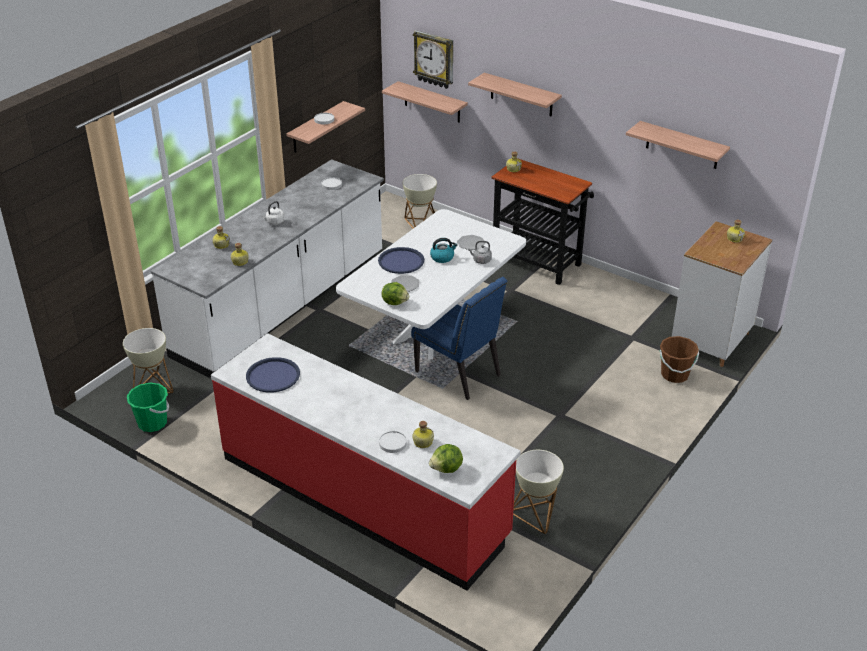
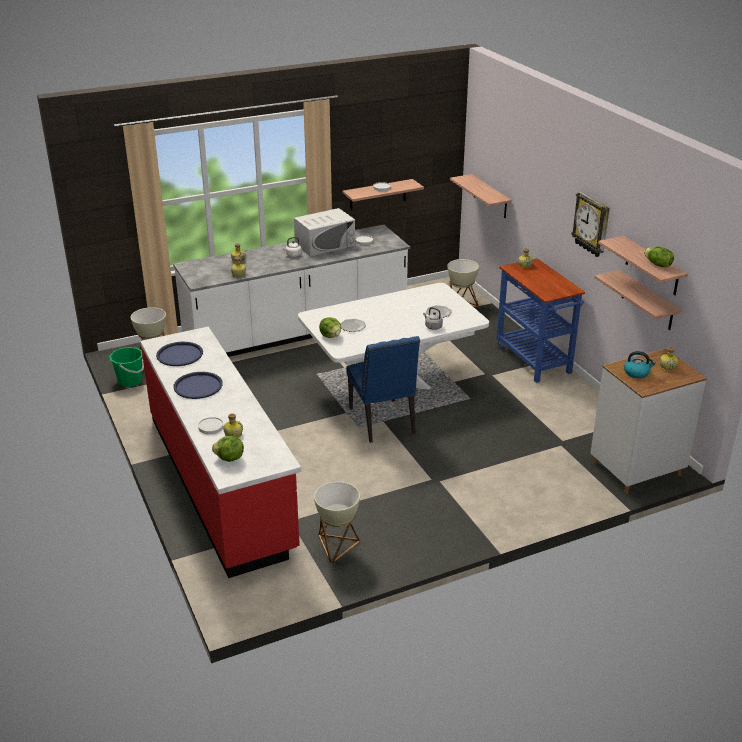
camera: 30 degrees right, 5 degrees down
(296, 200) = (325, 245): none -> white microwave
(401, 261) = (367, 309): blue tray -> blue tray (198, 386)
(434, 59) = (494, 156): wall clock -> wall clock (592, 224)
(442, 257) = (403, 316): kettle -> kettle (637, 373)
(521, 95) = (546, 198): shelf -> shelf (647, 301)
(538, 262) = (534, 360): black cart -> blue cart
(674, 375) = (572, 484): brown bucket -> none
(699, 144) = (657, 264): none -> lettuce

